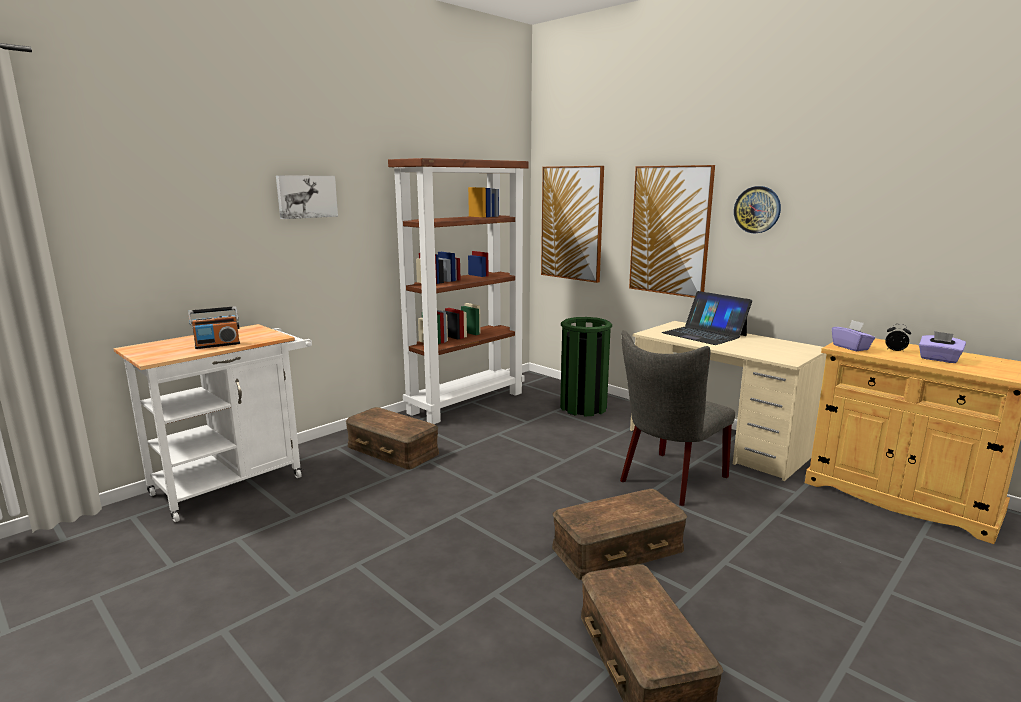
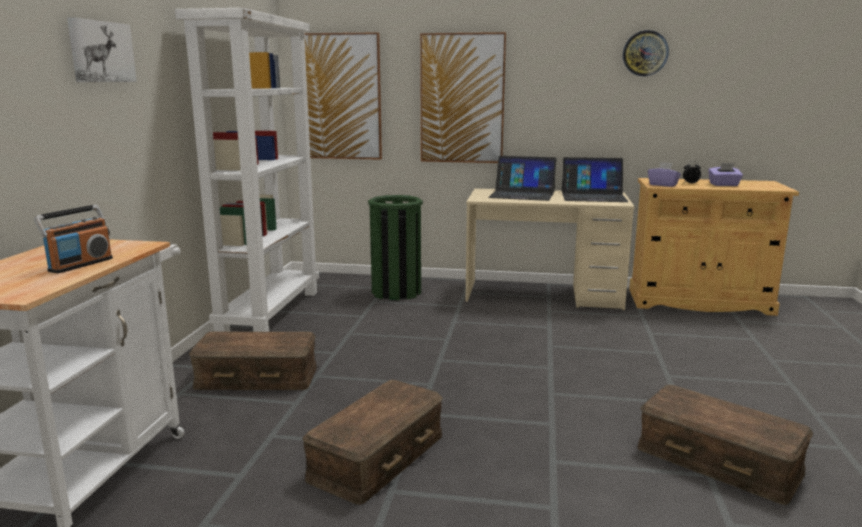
camera: 35 degrees left, 0 degrees up
(466, 402) = (270, 313): brown bookcase -> white bookcase
(618, 549) = (591, 392): brown storage box -> brown storage box (378, 457)
(669, 480) = (551, 331): grey chair -> none
(757, 209) = (550, 74): wall clock -> wall clock (645, 53)
(777, 348) = (593, 196): none -> laptop

